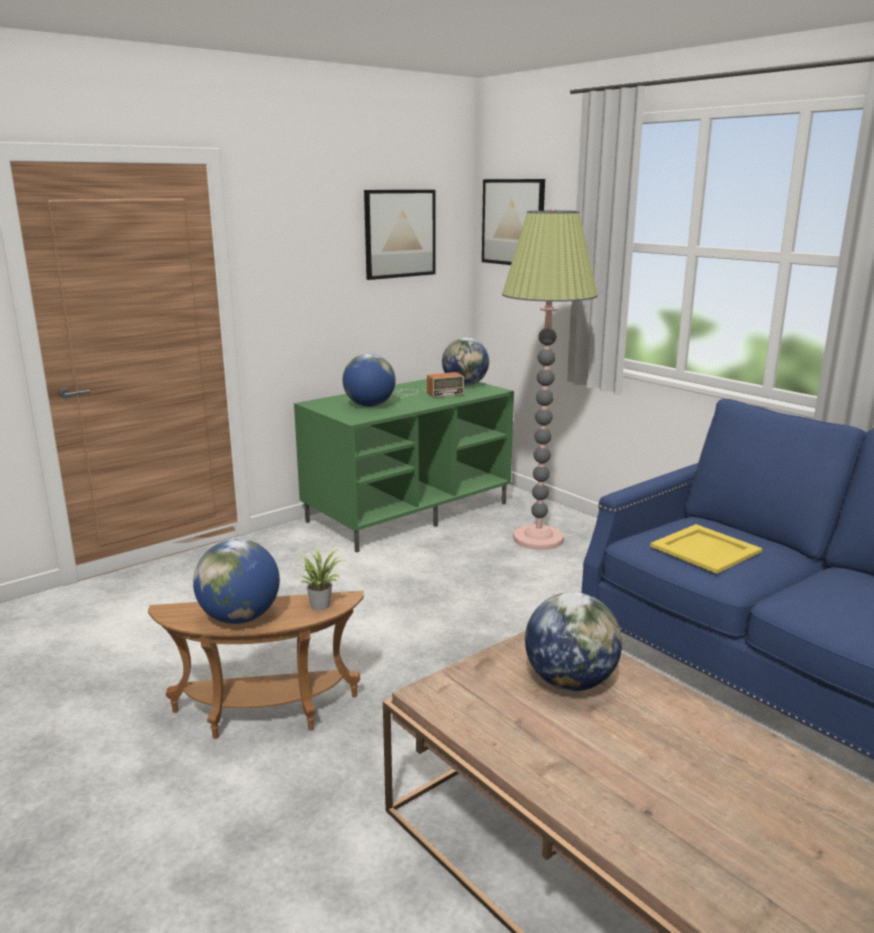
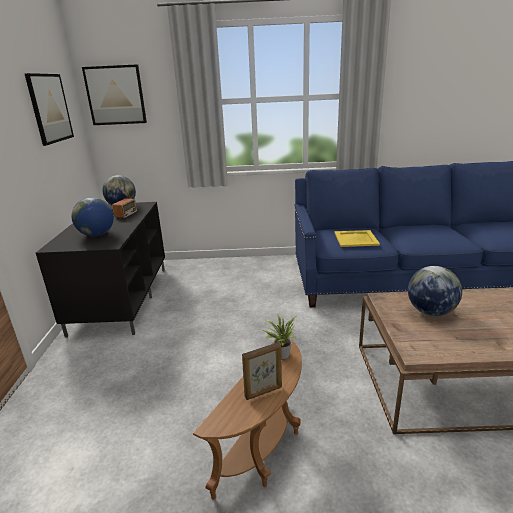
camera: 50 degrees left, 5 degrees up
(240, 617) = (264, 392): globe -> picture frame
(408, 511) = (121, 298): green tv stand -> black tv stand
(538, 539) = (211, 278): floor lamp -> none

